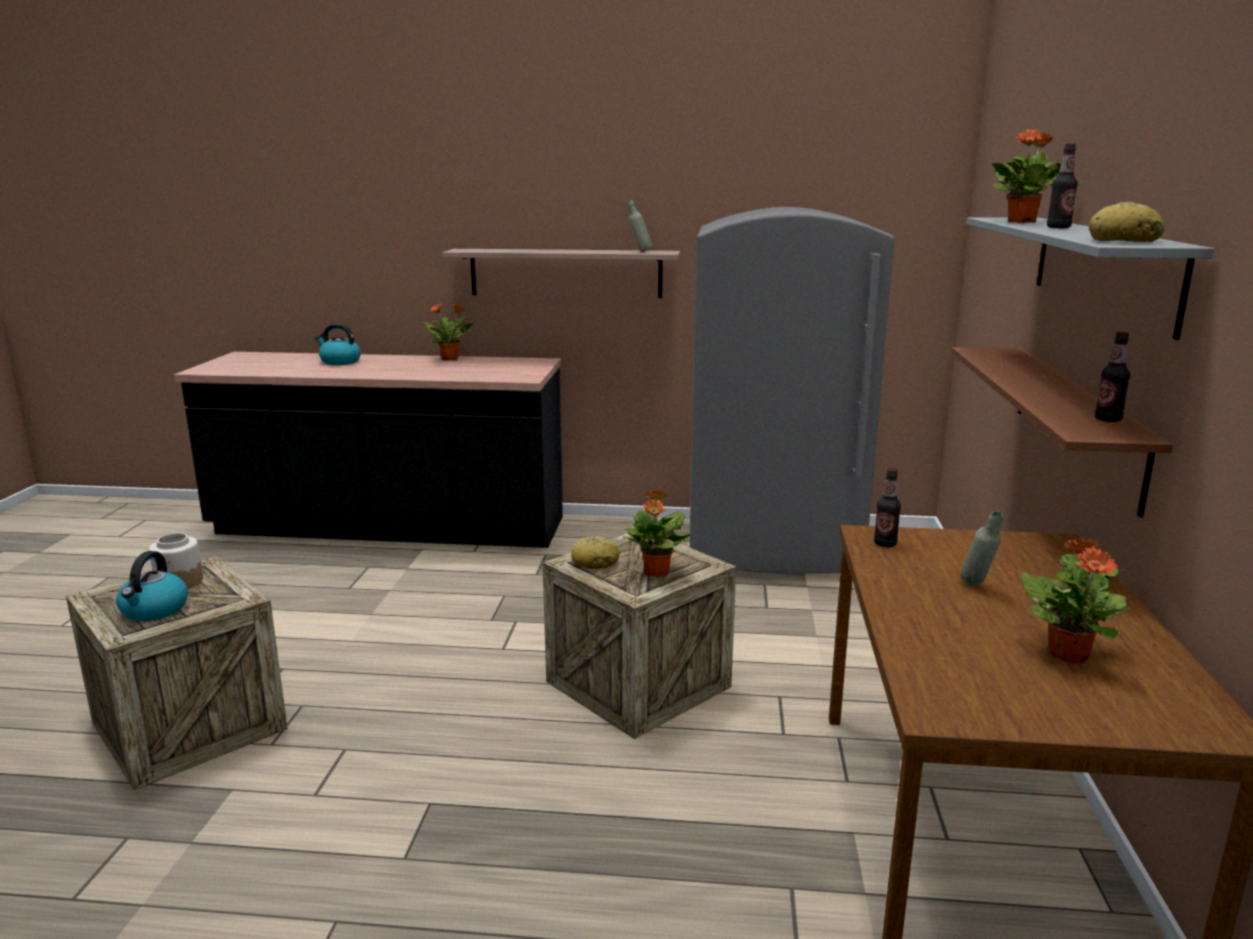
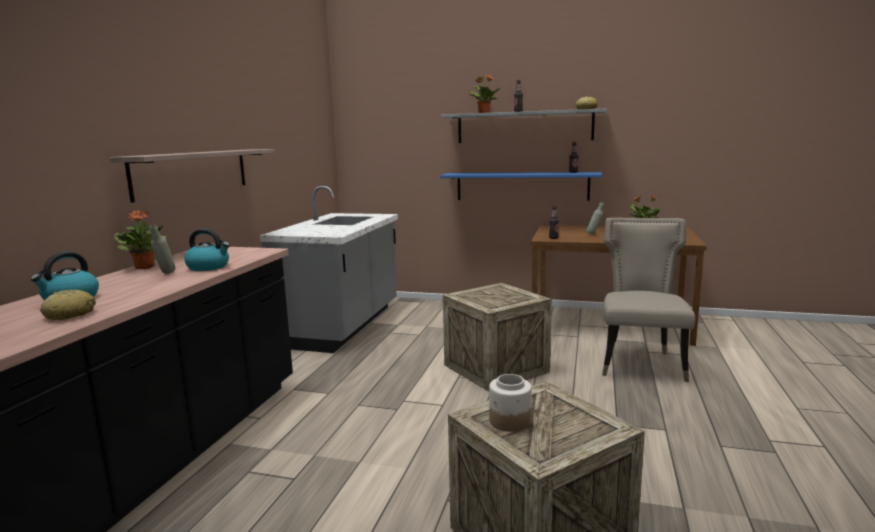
camera: 80 degrees left, 5 degrees down
(154, 610) = (569, 422): kettle -> kettle (209, 267)
(595, 562) = (492, 303): bread -> bread (70, 315)
(639, 252) = (246, 149): grey bottle -> grey bottle (165, 274)
(656, 573) = (509, 294): potted plant -> none
(709, 865) = (640, 363): none -> beige chair
(774, 547) = (342, 326): grey fridge -> grey counter
(1076, 421) = (521, 186): brown shelf -> blue shelf

